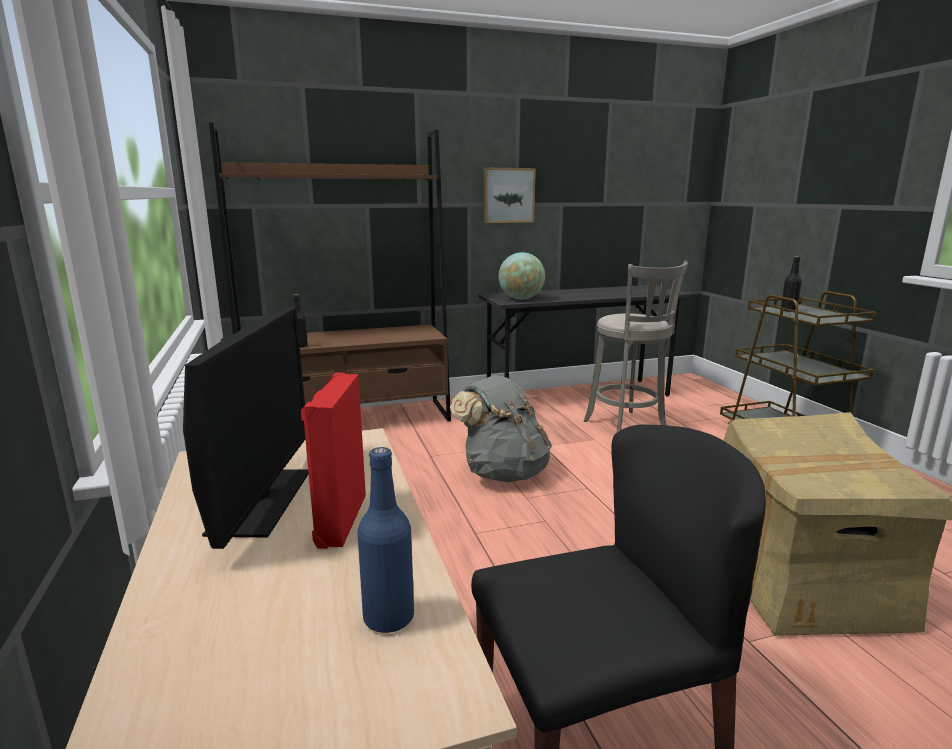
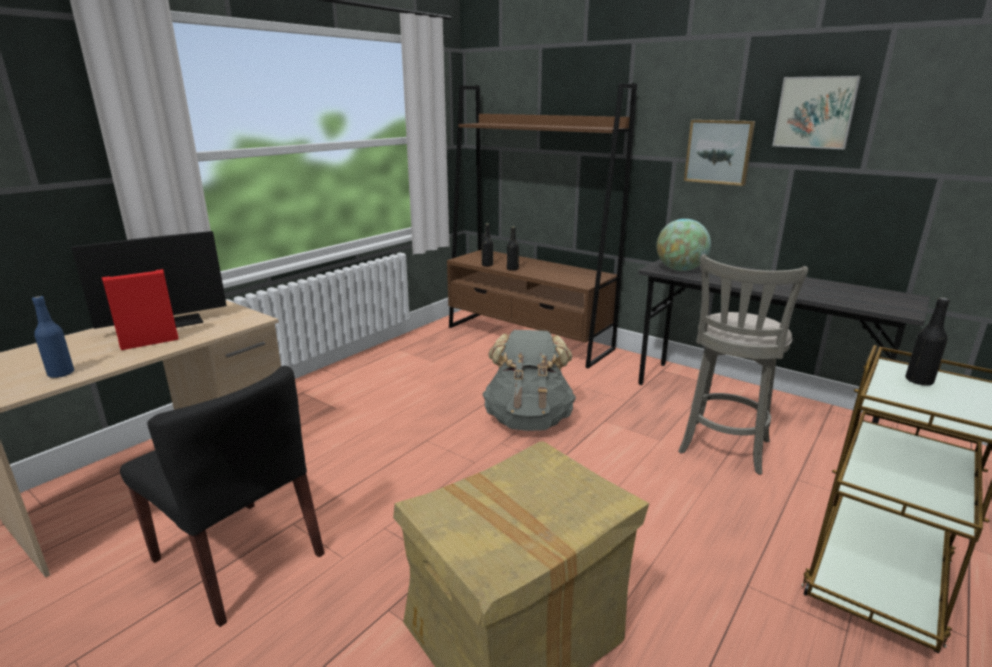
camera: 55 degrees right, 5 degrees up
(336, 342) = (512, 269): none -> black bottle
(573, 161) = (815, 112): none -> picture

